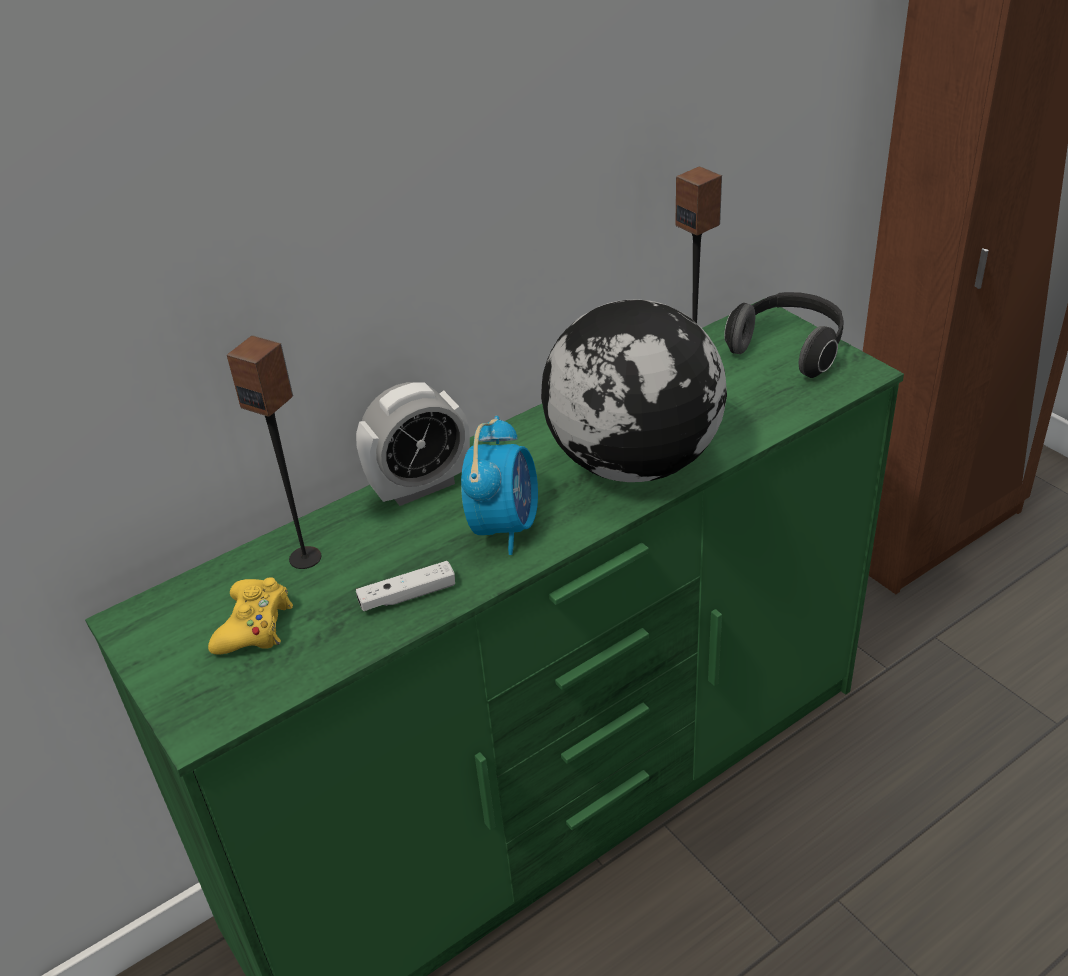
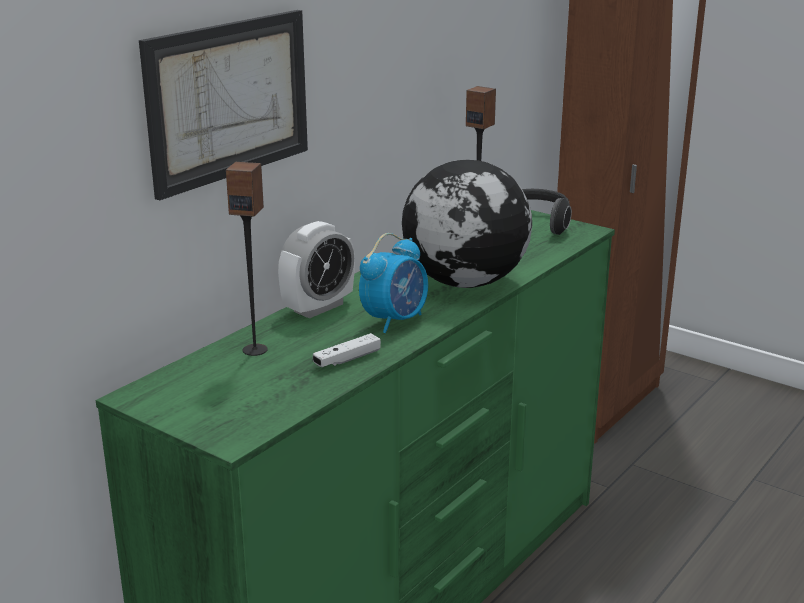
camera: 20 degrees left, 15 degrees down
(254, 626) = (239, 386): yellow game controller -> none
(262, 234) = (228, 100): none -> picture
(505, 527) = (395, 320): alarm clock -> alarm clock turned 45 degrees clockwise

